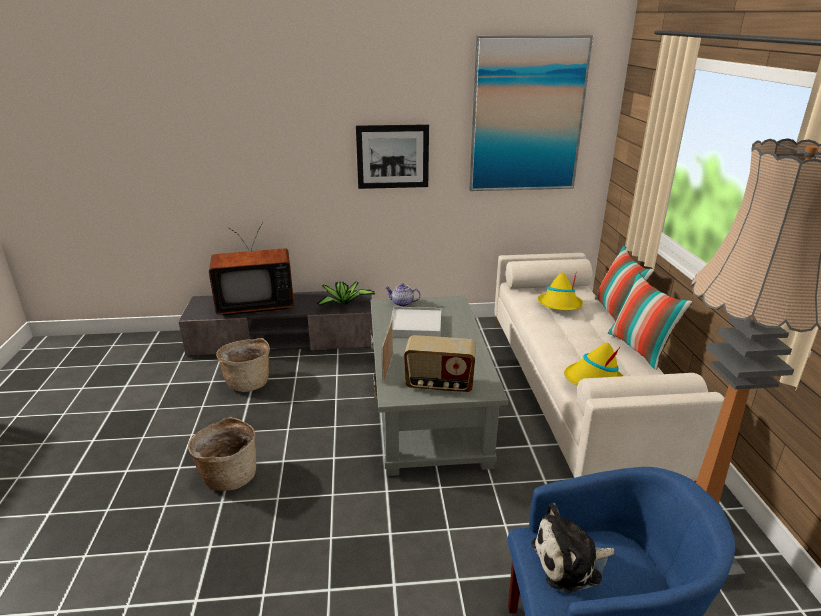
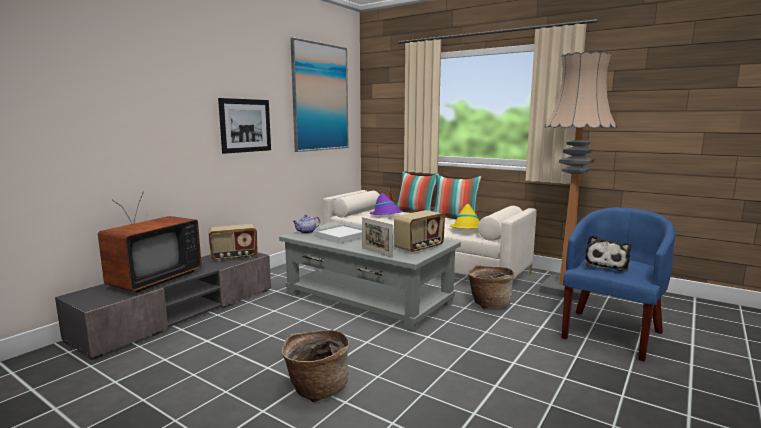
camera: 50 degrees left, 15 degrees down
(248, 382) = (205, 344): basket -> basket (488, 303)
(343, 303) = (234, 257): potted plant -> radio
(560, 305) = (386, 215): yellow hat -> purple hat

